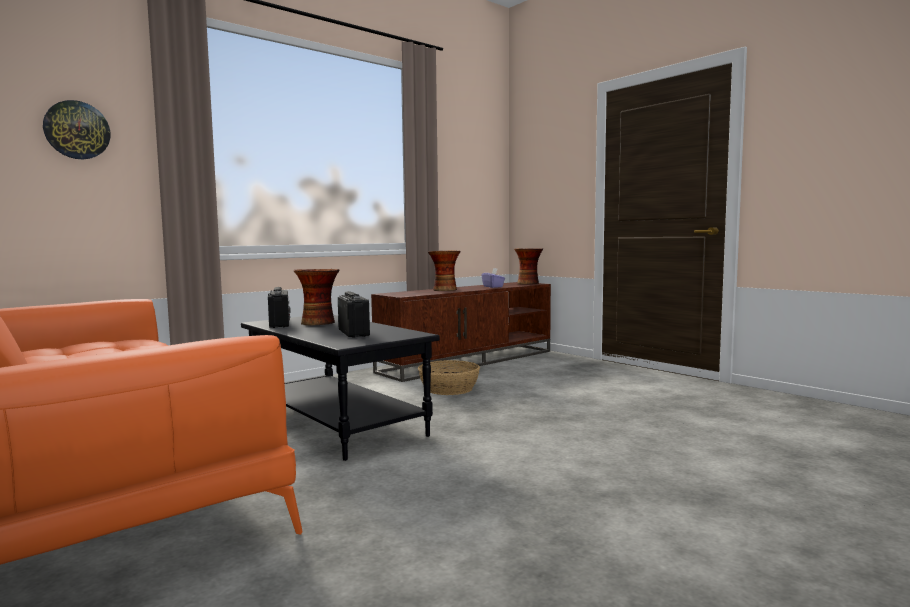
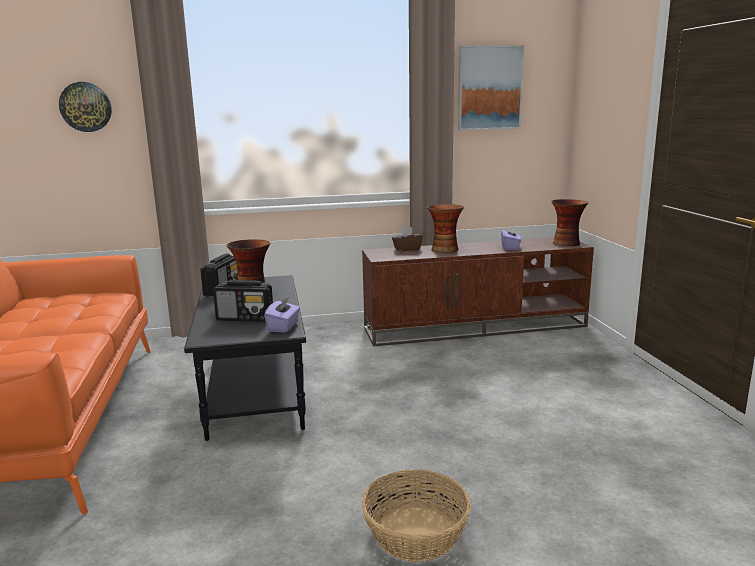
camera: 30 degrees right, 10 degrees up
(353, 333) = (245, 318): radio -> radio turned 90 degrees clockwise
(404, 332) = (283, 327): none -> purple tissue box
(412, 291) = (407, 249): none -> brown tissue box
(449, 389) = (403, 366): basket -> basket (416, 533)
(456, 157) = (489, 88): none -> picture

